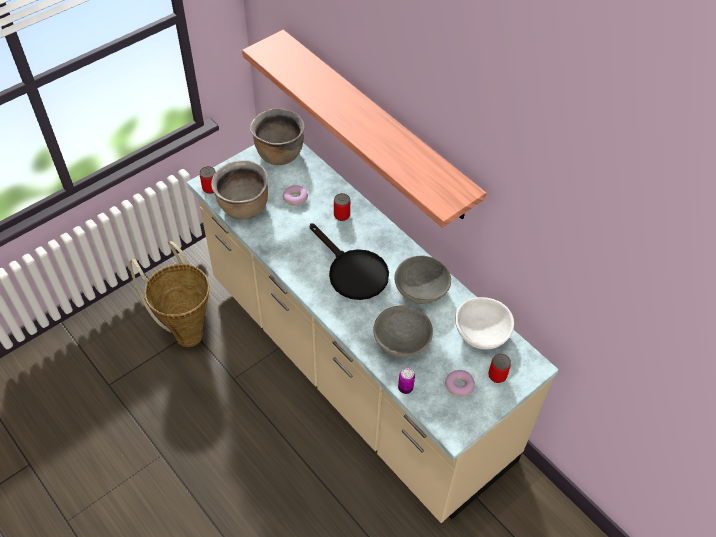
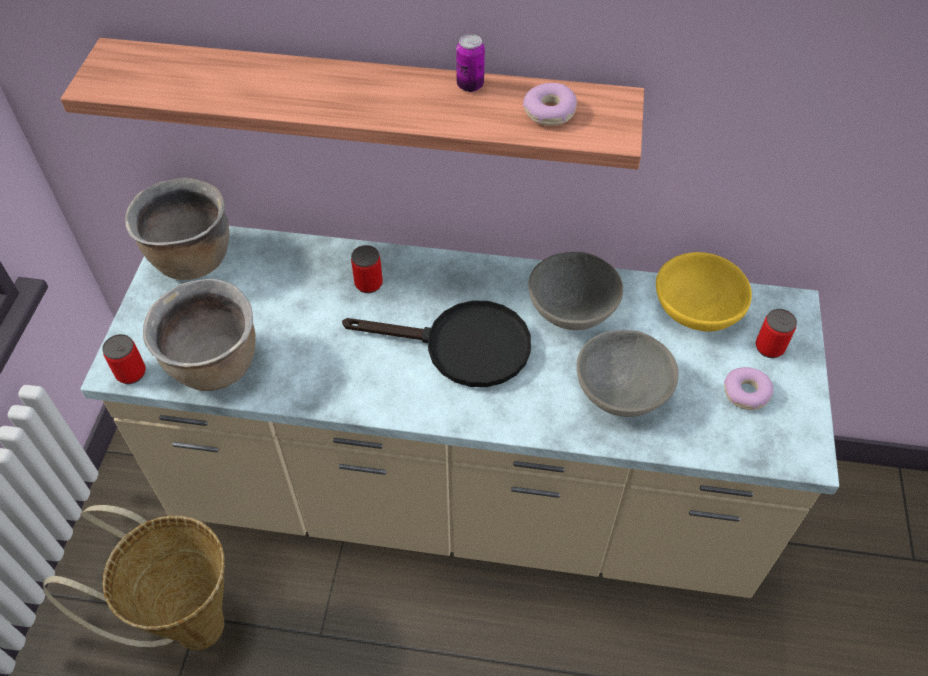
camera: 40 degrees left, 0 degrees up
(295, 198) = (280, 303): donut -> donut (549, 112)
(405, 388) = (692, 447): can -> can (470, 85)
(481, 334) = (697, 311): white bowl -> yellow bowl

